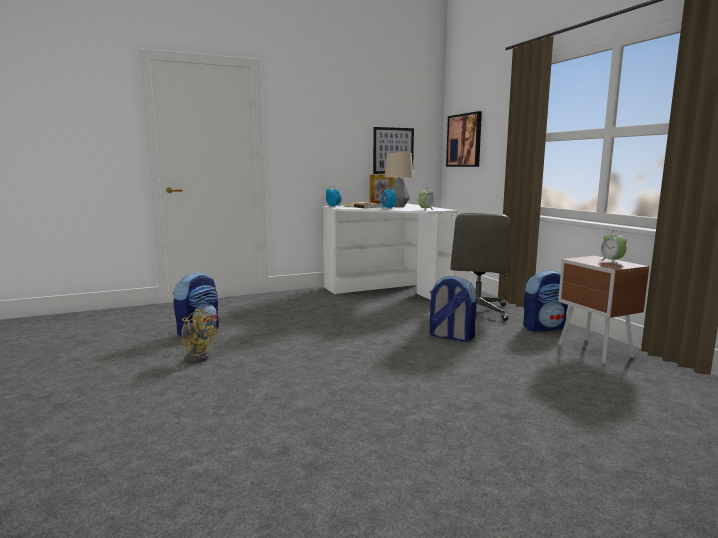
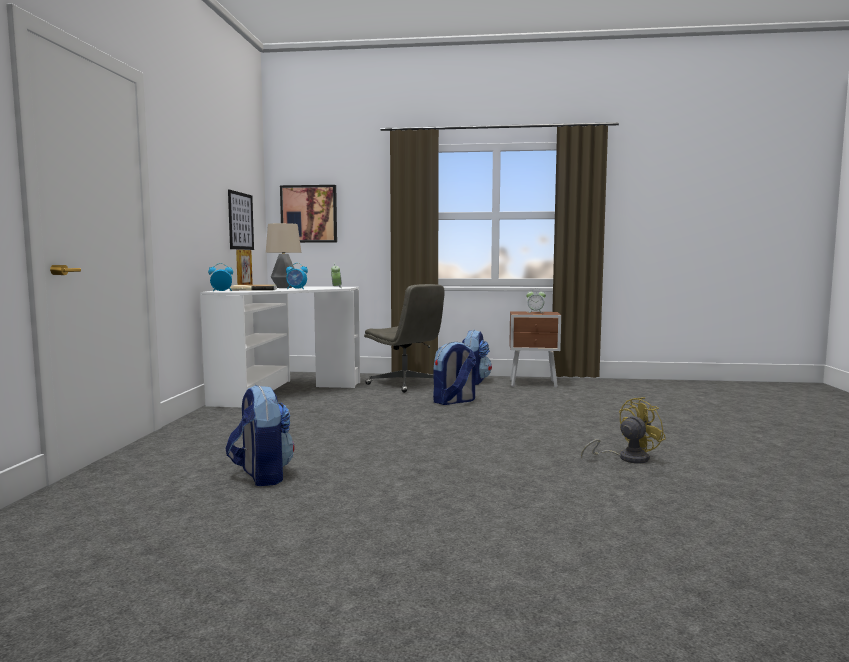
camera: 60 degrees left, 5 degrees down
(197, 356) = (359, 484): yellow fan -> yellow fan (626, 458)

